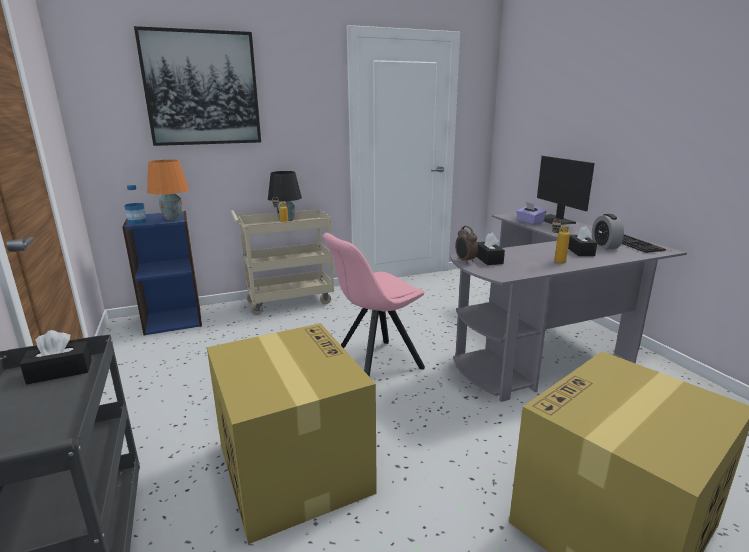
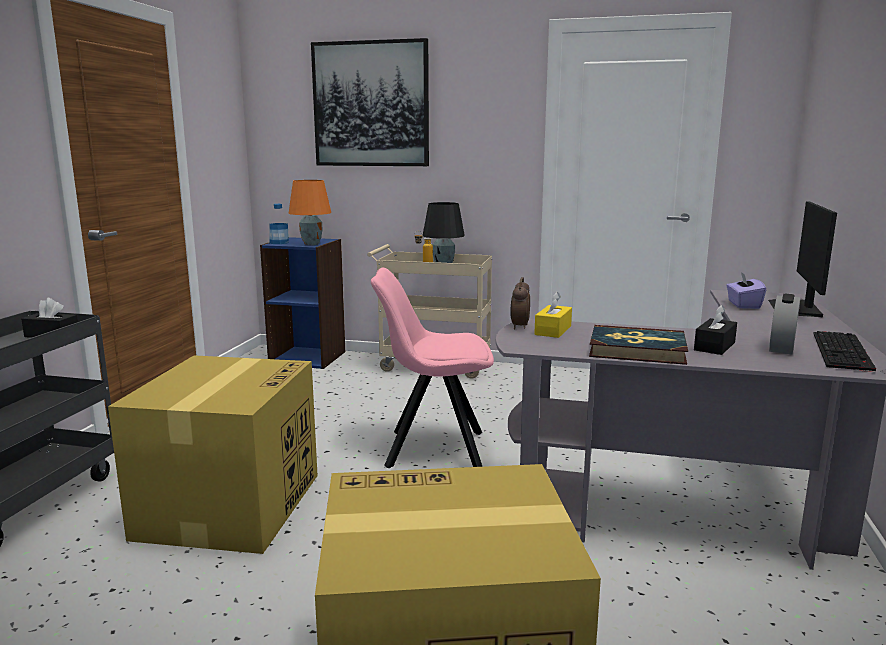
camera: 35 degrees right, 5 degrees down
(488, 259) = (553, 330): black tissue box -> yellow tissue box
(556, 262) = (637, 349): bottle -> book

